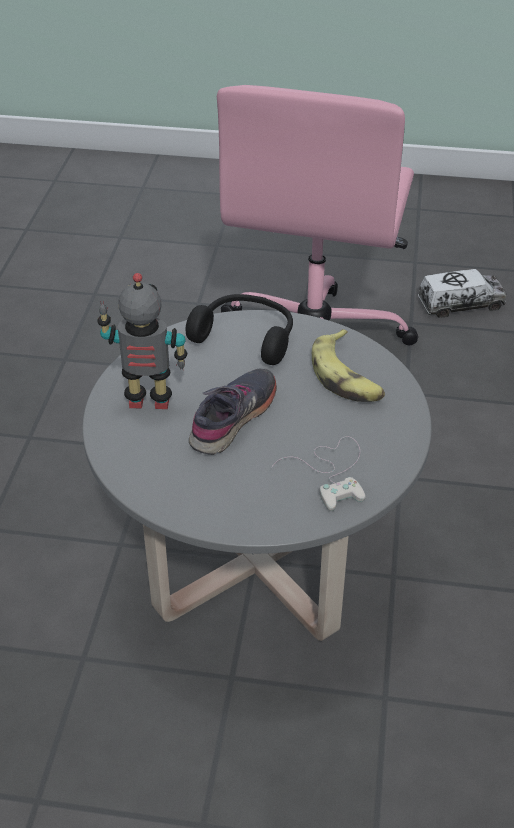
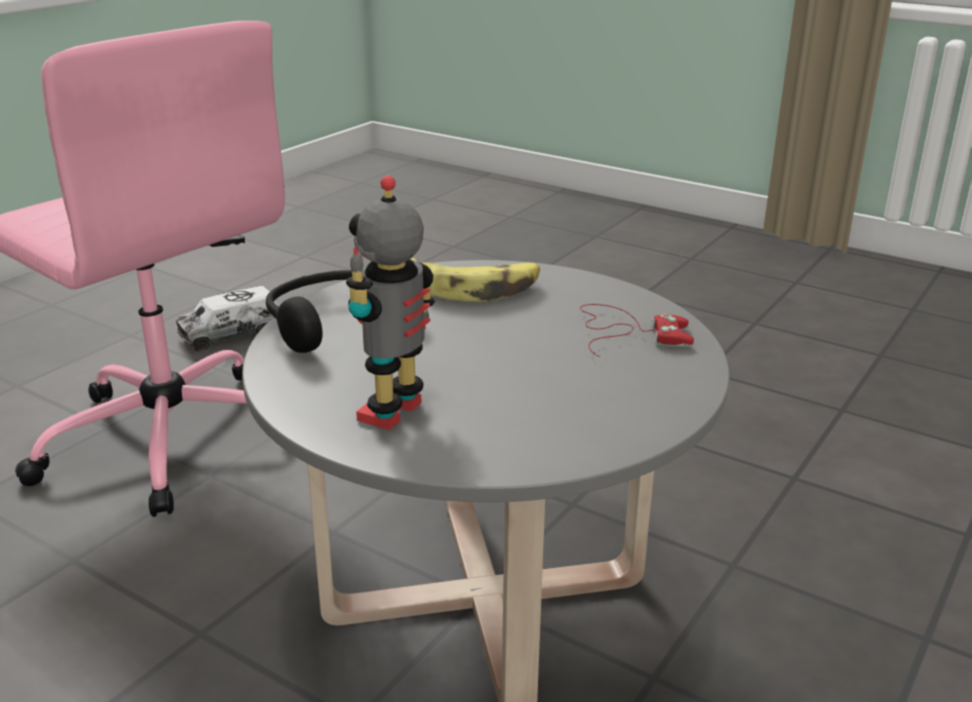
camera: 65 degrees left, 15 degrees down
(234, 418) = (484, 364): grey shoe -> none
(332, 472) = (627, 332): white game controller -> red game controller
(460, 304) = (230, 334): toy truck -> toy truck turned 135 degrees counterclockwise

